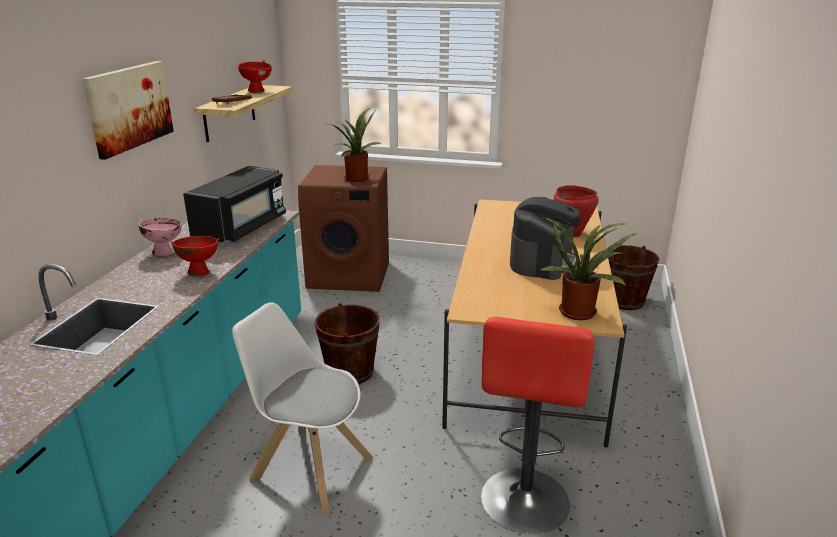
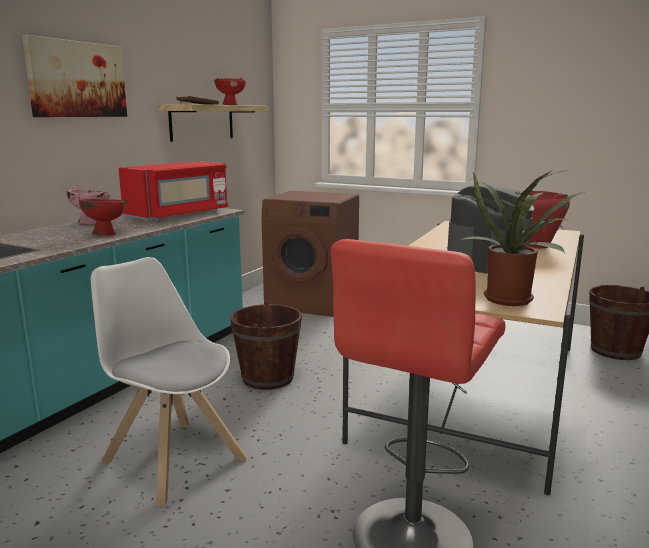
camera: 15 degrees right, 10 degrees down
(241, 227) = (179, 215): black microwave -> red microwave
(355, 178) = (321, 197): potted plant -> none

